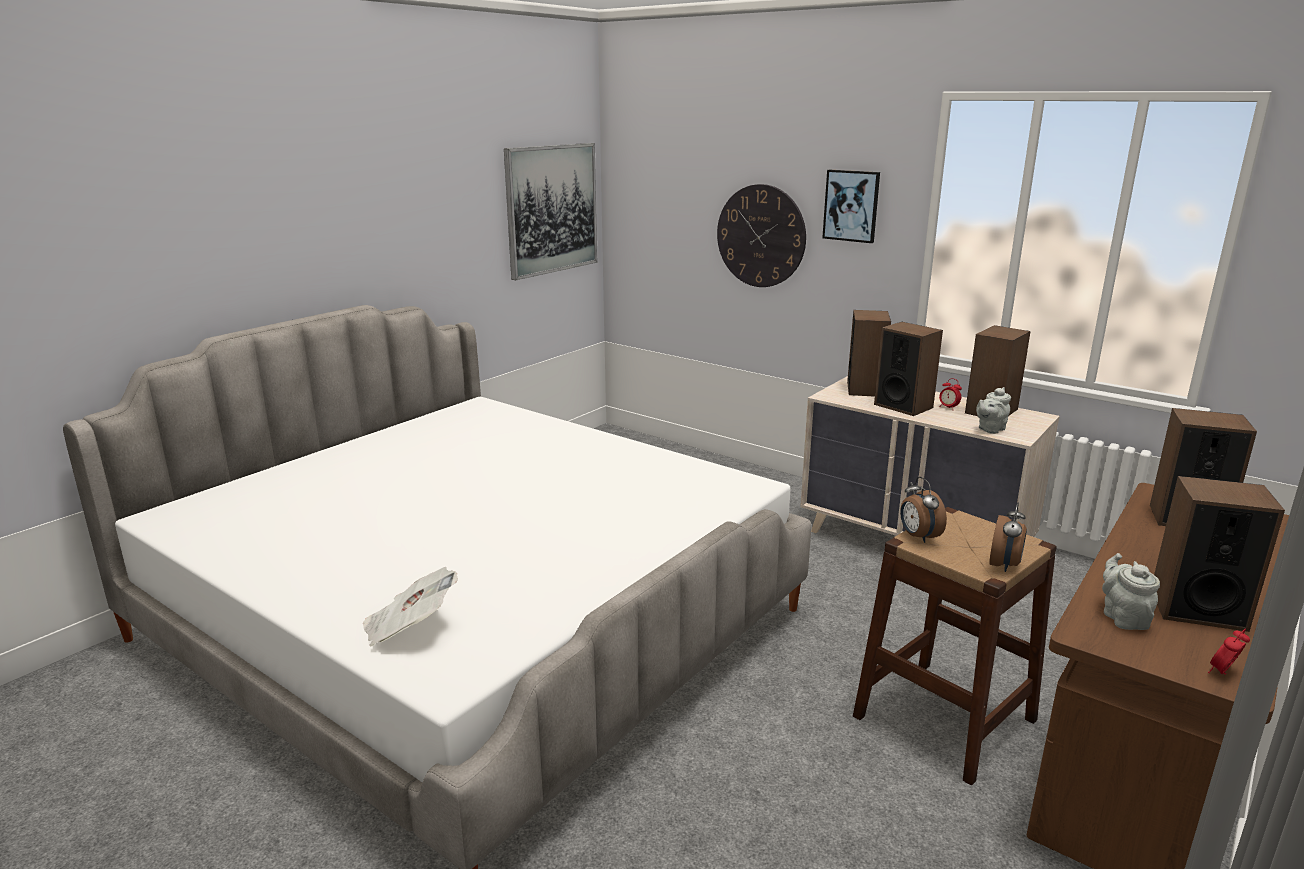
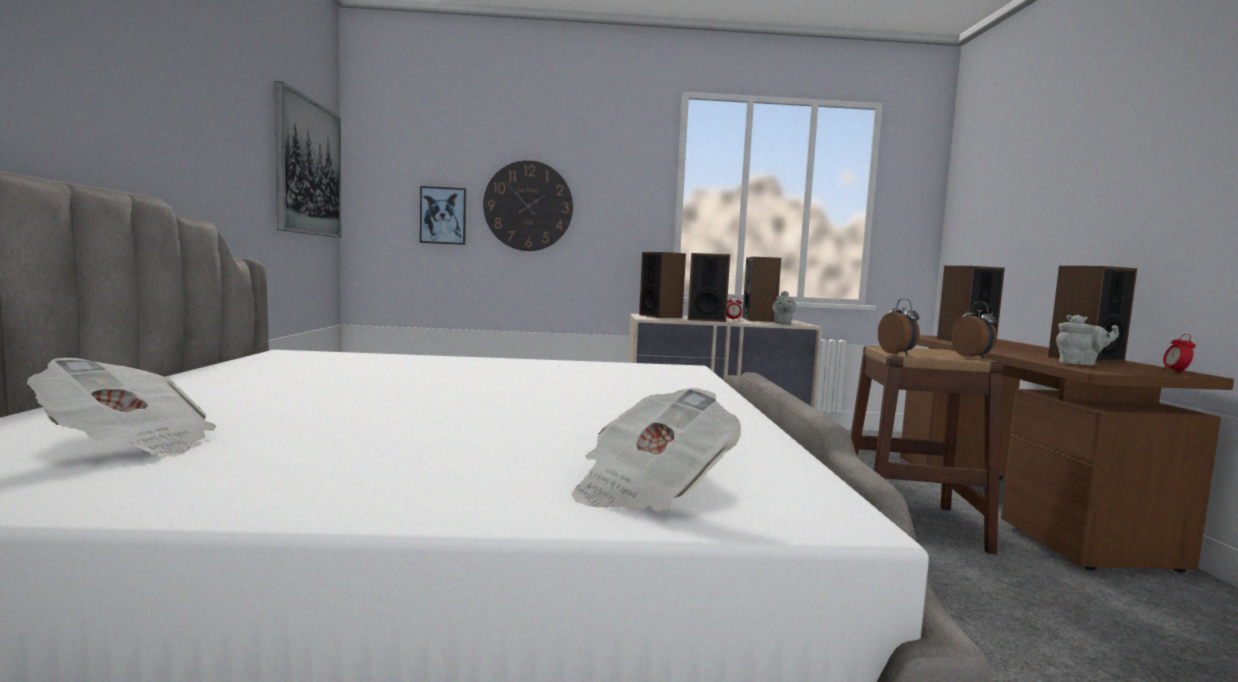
camera: 40 degrees left, 15 degrees down
(275, 513) = (131, 445): none -> newspaper
(851, 206) = (613, 177): picture -> picture (443, 215)
(918, 536) = (898, 353): alarm clock -> alarm clock turned 135 degrees counterclockwise
(1123, 617) = (1080, 364): grey teapot -> grey teapot turned 150 degrees clockwise

